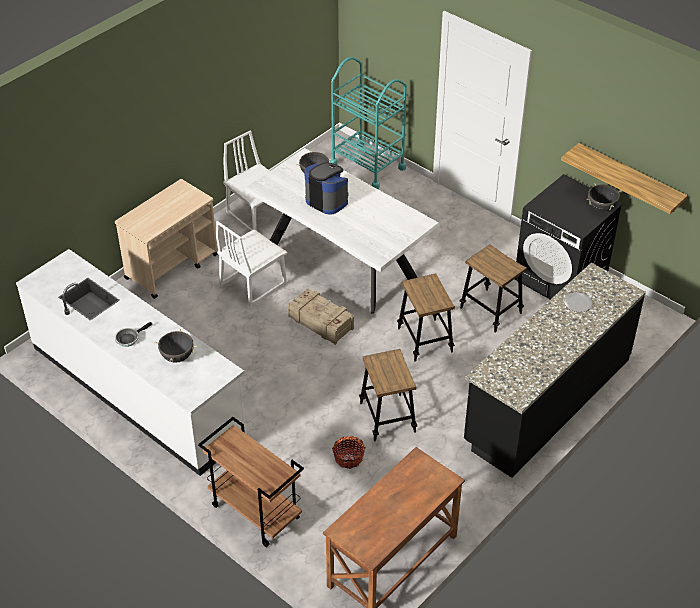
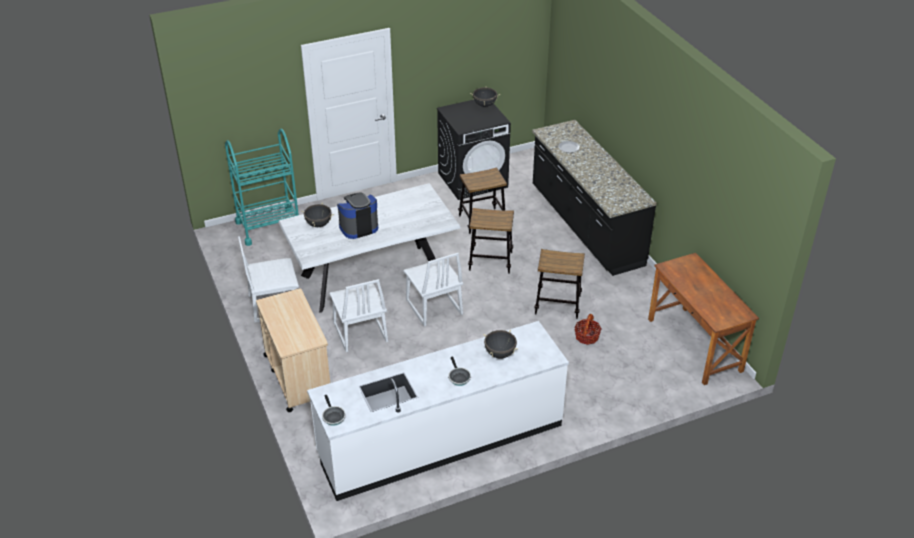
camera: 65 degrees left, 5 degrees down
(42, 276) = (333, 416): none -> frying pan
(254, 512) = (615, 404): brown cart -> none
(321, 322) = (433, 308): crate -> white chair
(630, 178) = (488, 73): shelf -> none

